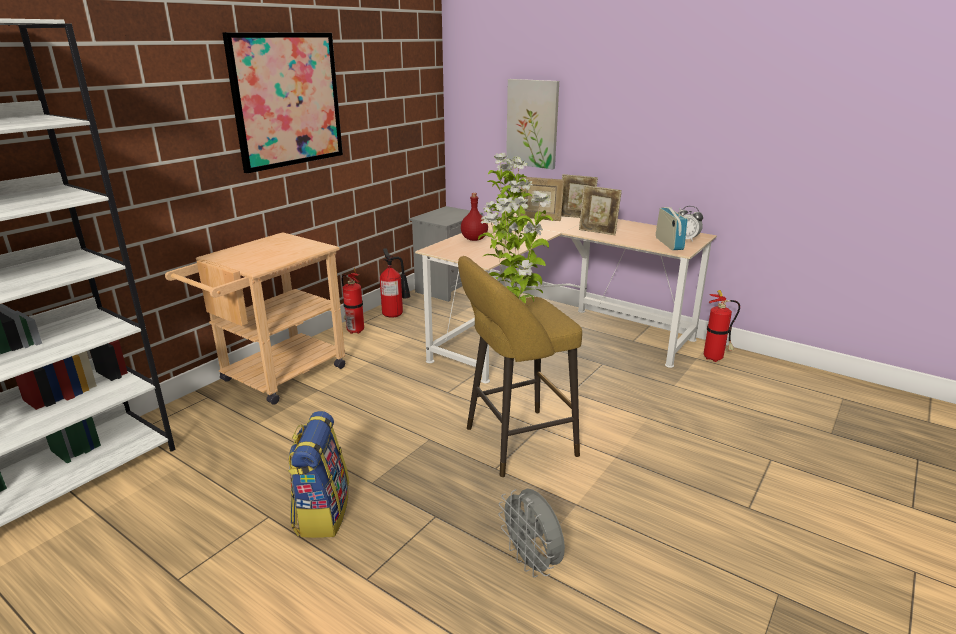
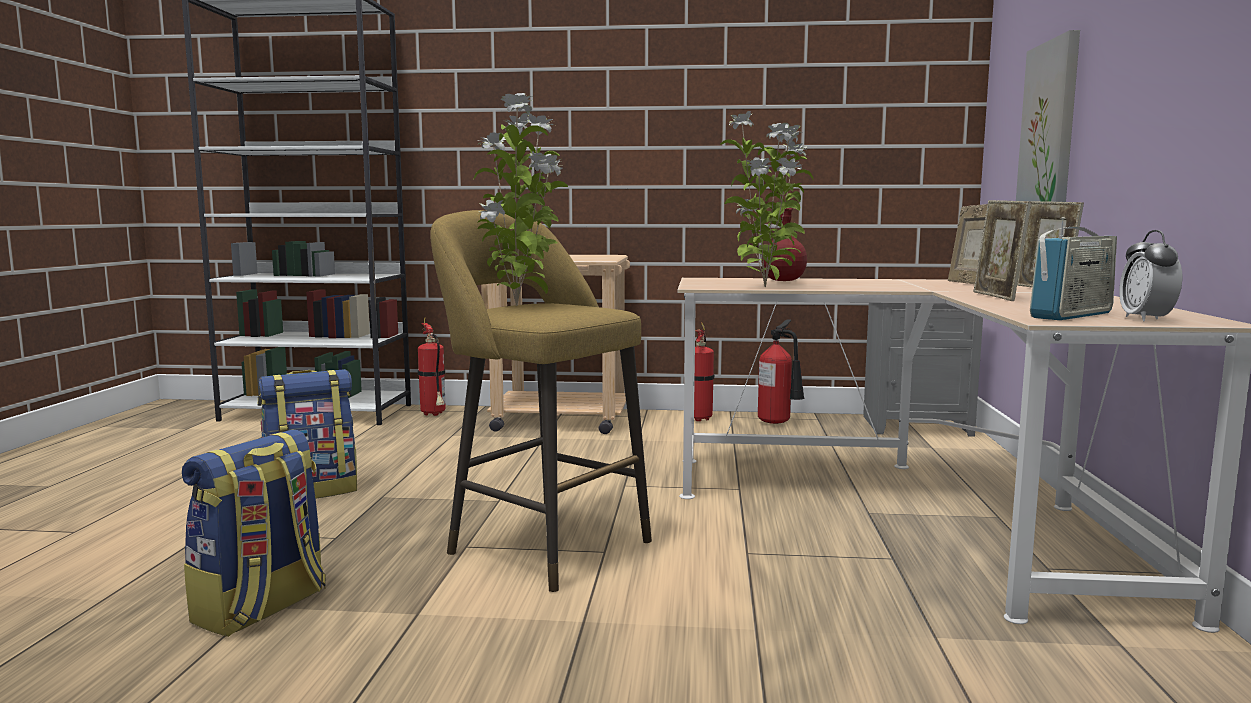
camera: 60 degrees right, 15 degrees down
(287, 100) = (662, 95): picture -> none
(532, 562) = (262, 608): grey fan -> backpack
(715, 358) = (1172, 669): fire extinguisher -> fire extinguisher (434, 414)

